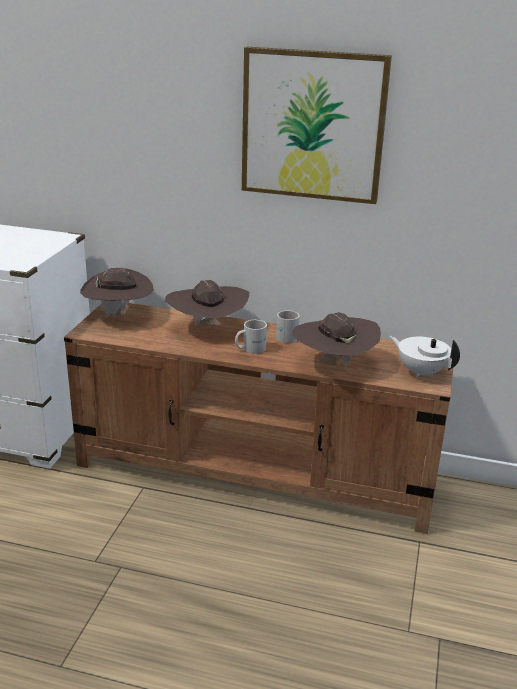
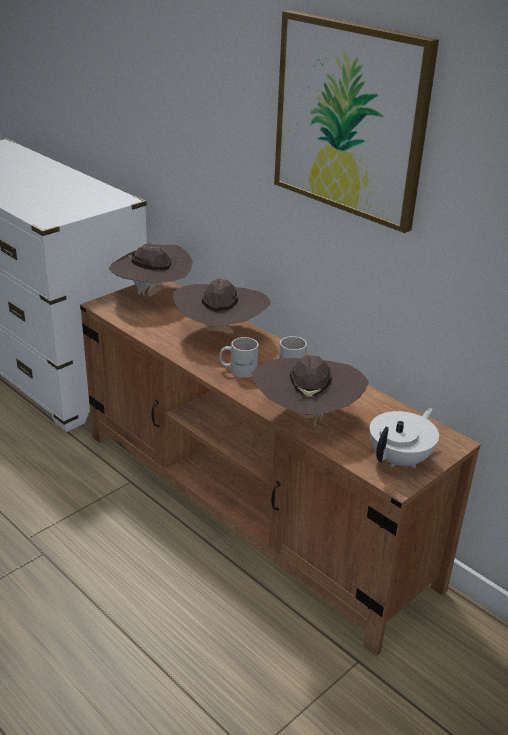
camera: 30 degrees right, 5 degrees up
(421, 372) = (400, 459): white teapot -> white teapot turned 60 degrees clockwise

